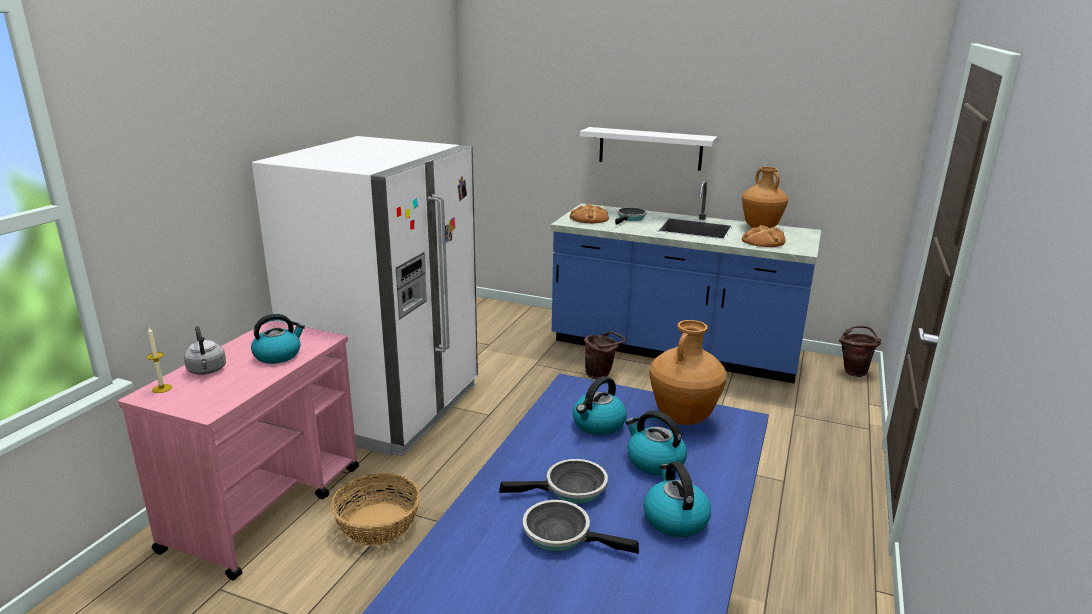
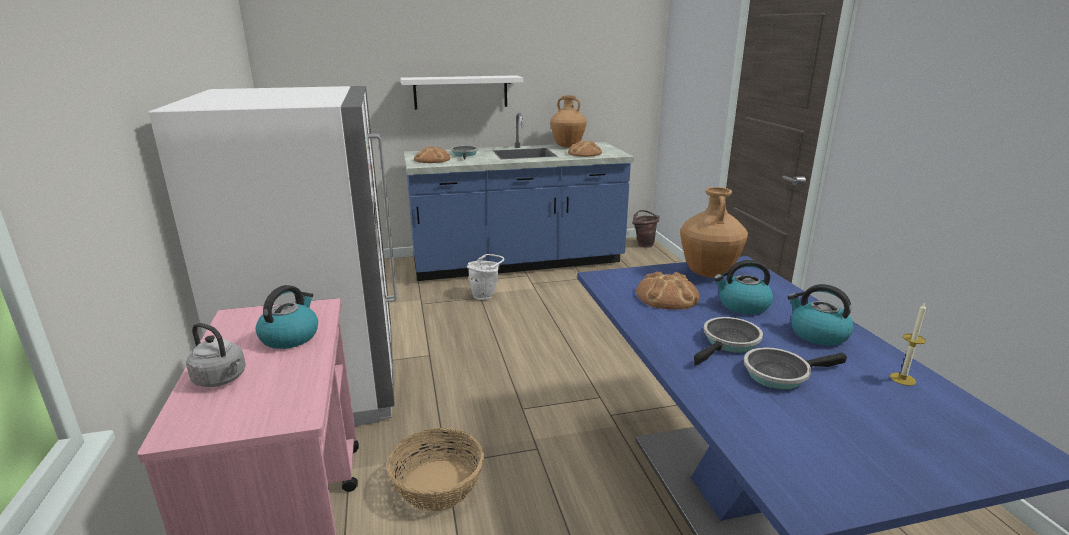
camera: 35 degrees left, 0 degrees up
(162, 388) = (187, 417): candle -> candle (902, 379)
(598, 424) = (667, 296): kettle -> bread
(601, 375) = (486, 296): brown bucket -> white bucket

